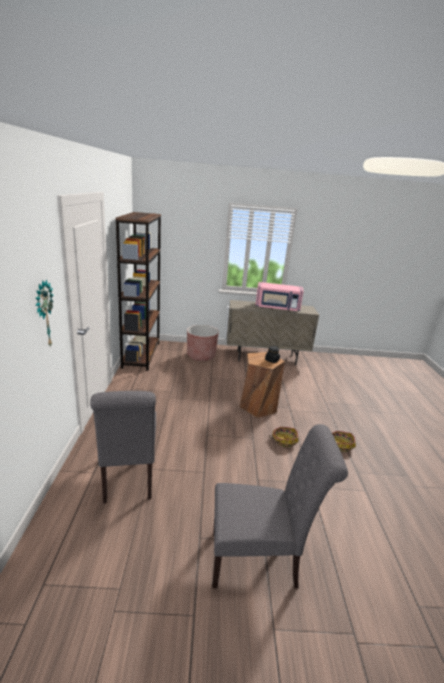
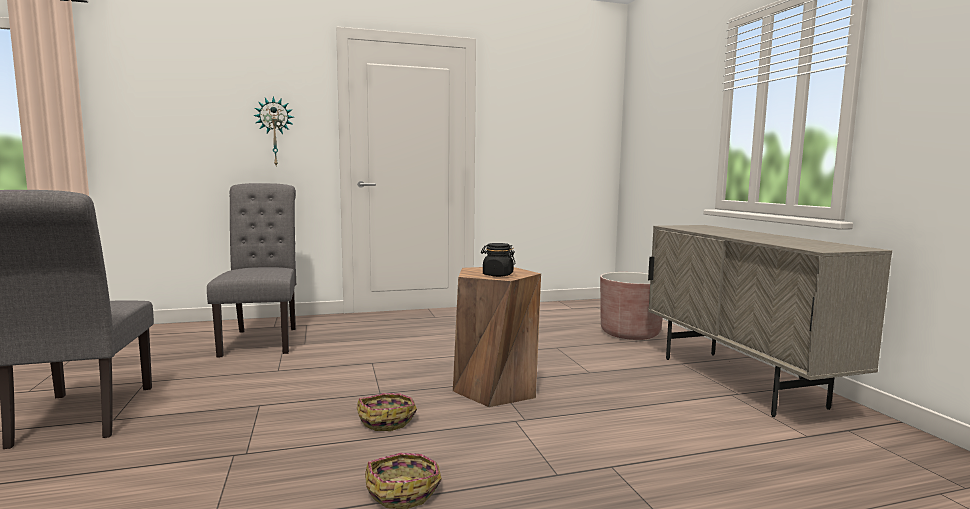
camera: 75 degrees right, 15 degrees down
(128, 479) = (262, 339): grey chair -> grey chair turned 105 degrees clockwise
(141, 355) = (566, 306): brown bookcase -> none
(277, 308) = (752, 236): pink microwave -> none

